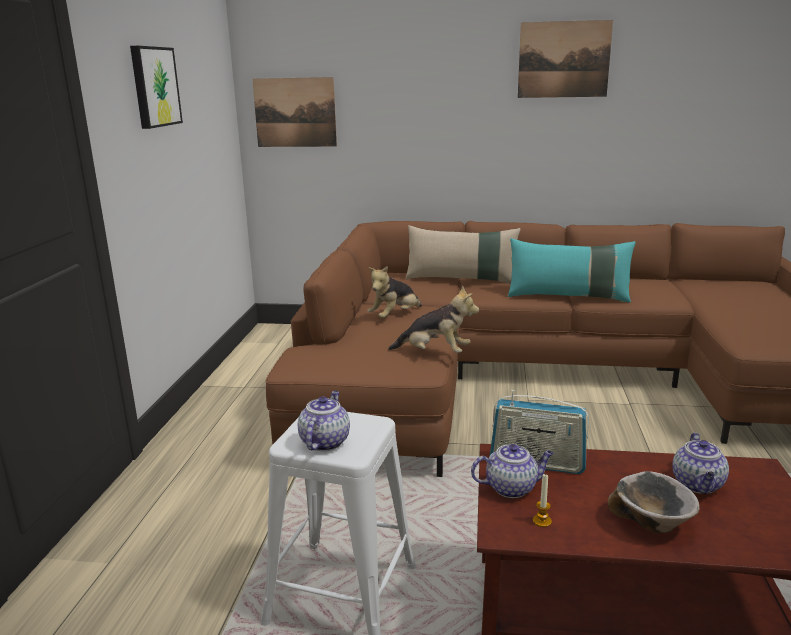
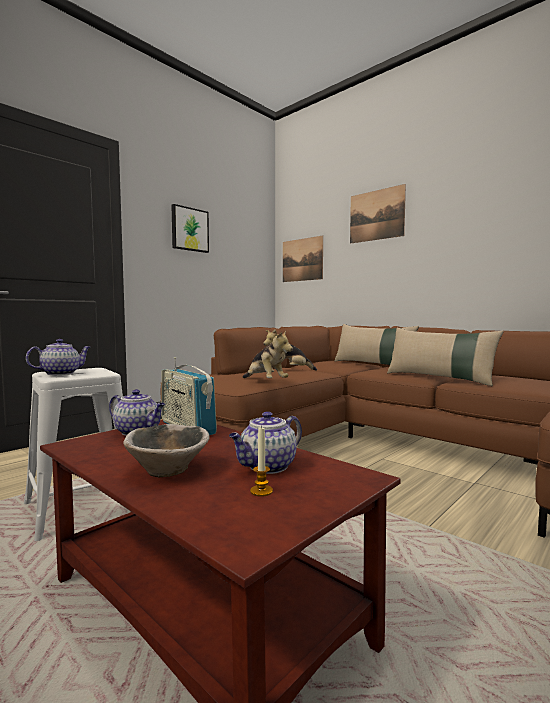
camera: 35 degrees right, 15 degrees down
(542, 521) = (105, 447): candle -> candle (261, 491)
(563, 59) = (477, 200): picture -> picture (376, 215)
(568, 297) = (439, 378): turquoise pillow -> beige pillow

